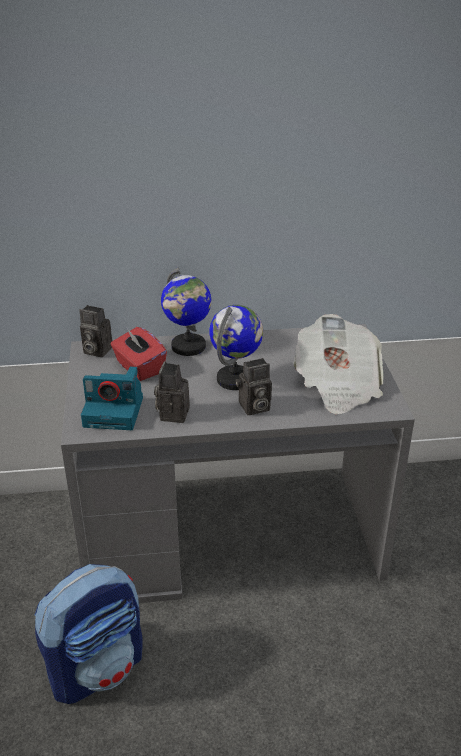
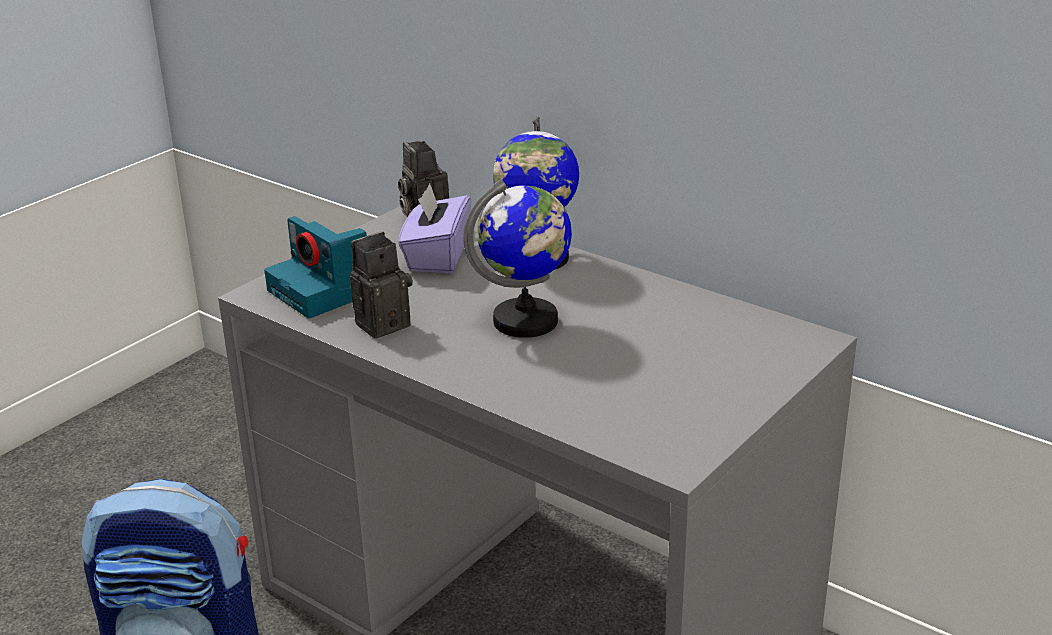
camera: 45 degrees right, 5 degrees down
(139, 368) = (437, 257): red tissue box -> purple tissue box
(253, 408) = (487, 364): camera -> none
(337, 385) = (652, 394): newspaper -> none

